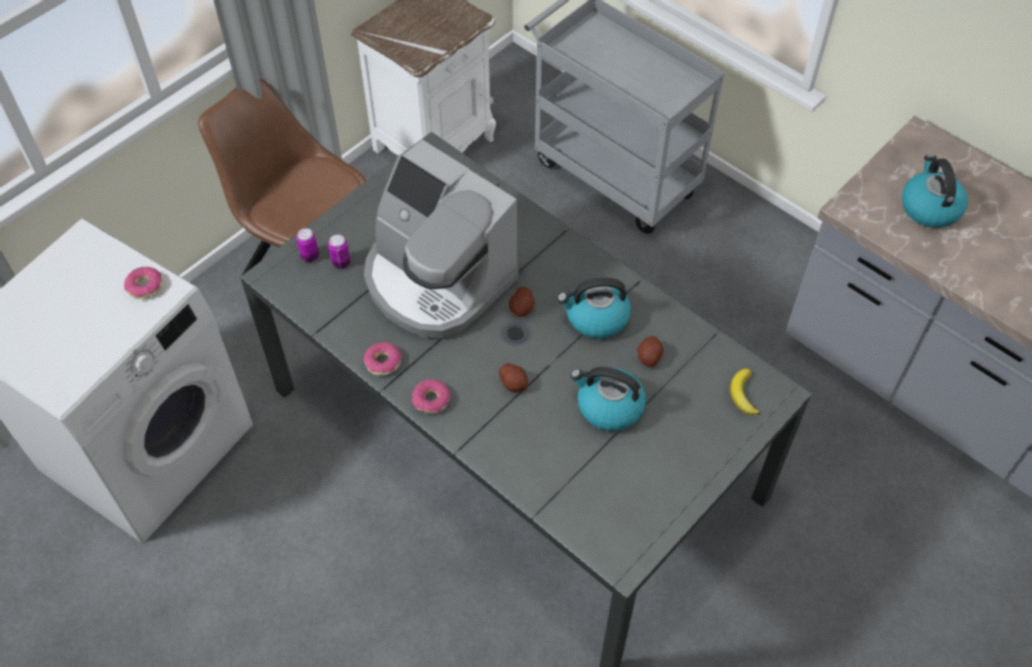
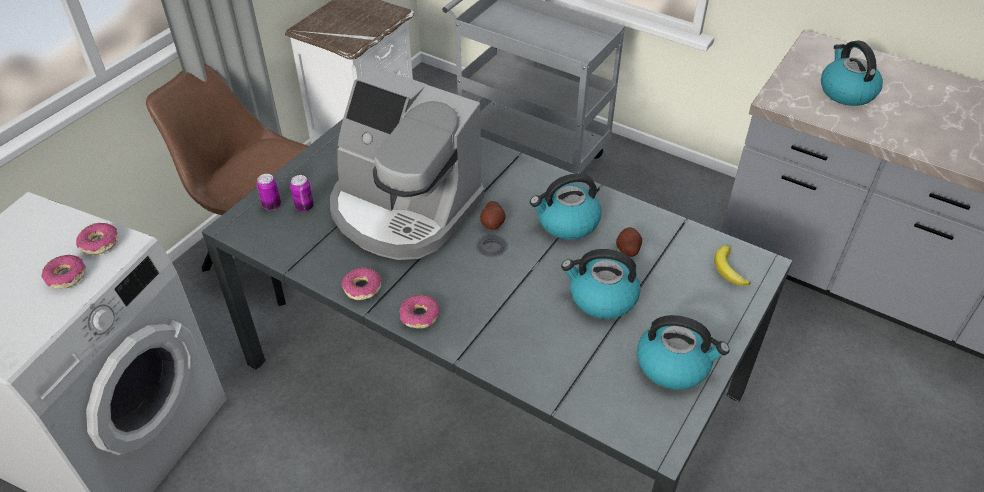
camera: 10 degrees left, 10 degrees down
(114, 318) = (66, 276): none -> donut
(513, 383) = (500, 289): potato -> none
(658, 487) = (674, 365): none -> kettle

